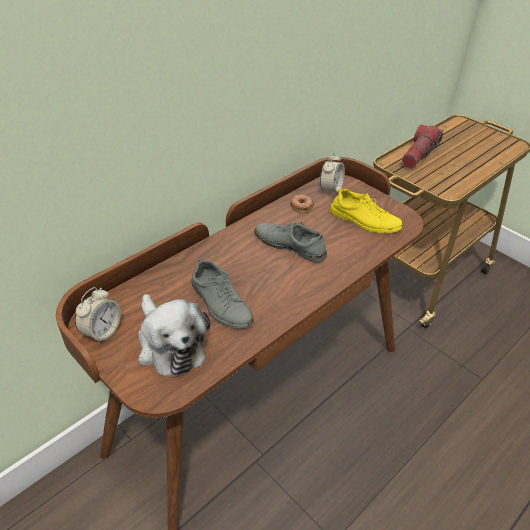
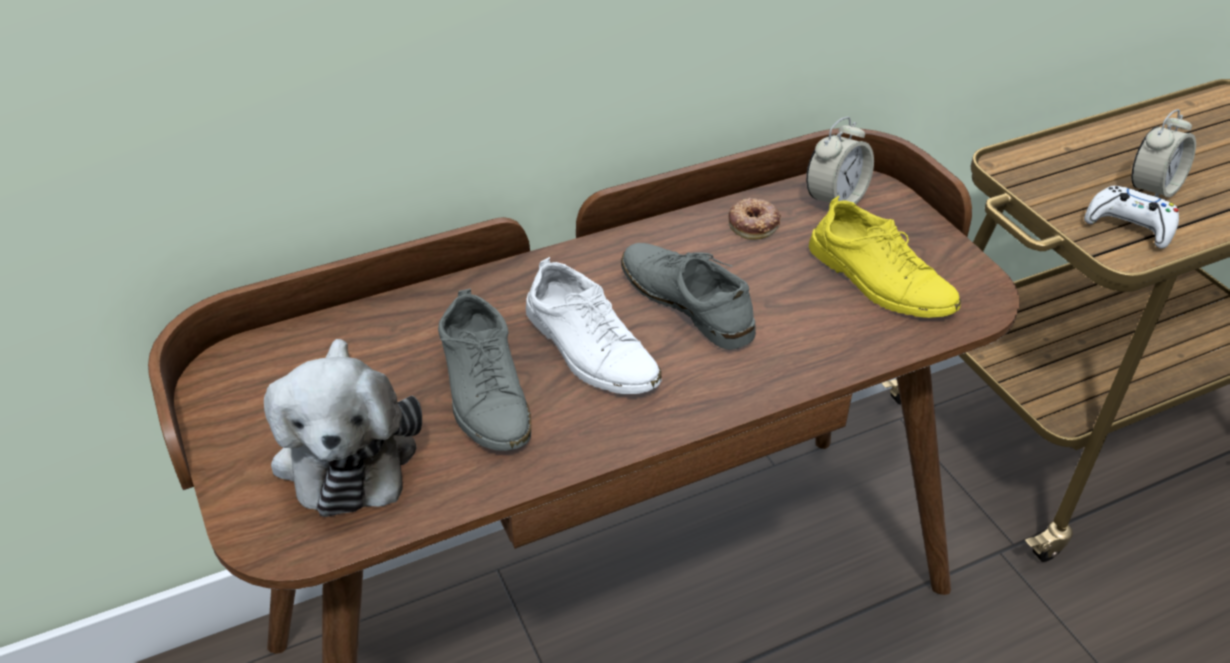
camera: 20 degrees right, 0 degrees up
(102, 332) = (236, 395): alarm clock -> alarm clock (1152, 189)
(258, 274) = (590, 348): none -> white shoe
(419, 154) = (1090, 156): flashlight -> none
(446, 180) = (1129, 225): none -> white game controller

